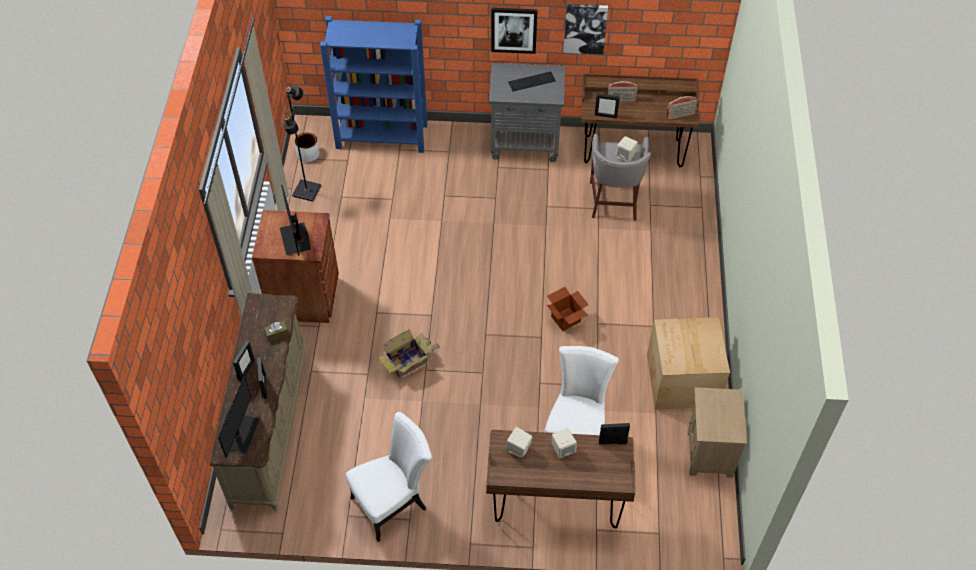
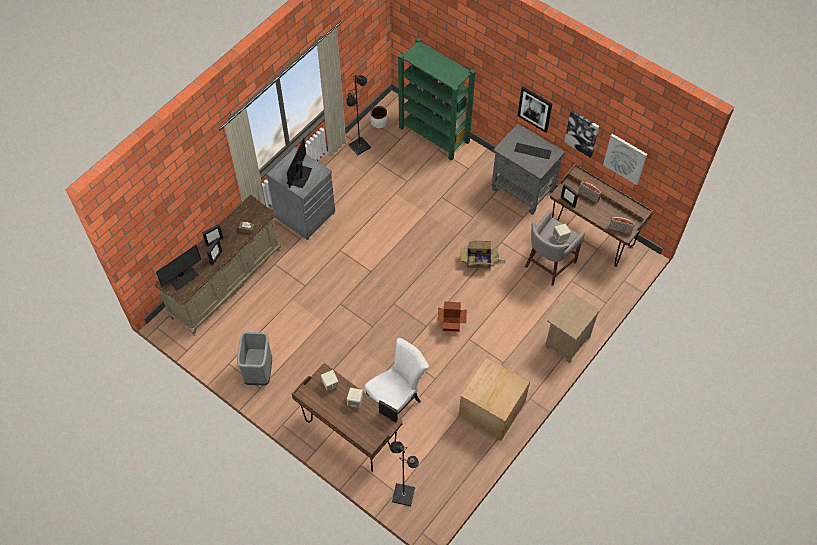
camera: 35 degrees right, 5 degrees up
(304, 297) = (305, 215): brown dresser -> grey dresser
(382, 136) = (434, 134): blue bookcase -> green bookcase
(393, 502) = (259, 372): white chair -> grey trash can
(408, 362) = (334, 292): cardboard box -> cardboard box (479, 261)
(649, 31) = (625, 158): none -> picture
(669, 530) = (403, 495): none -> black floor lamp
(708, 454) = (467, 465): beige nightstand -> beige nightstand (566, 342)

